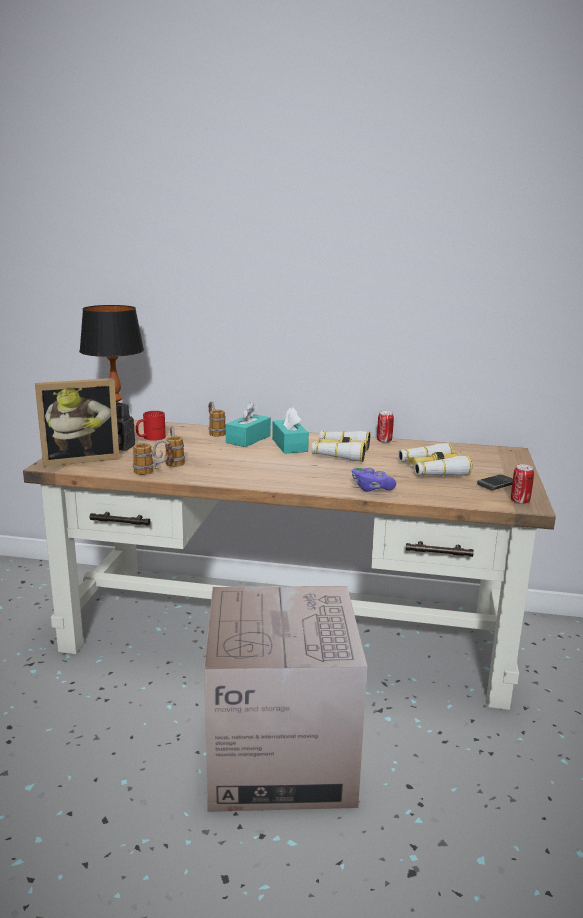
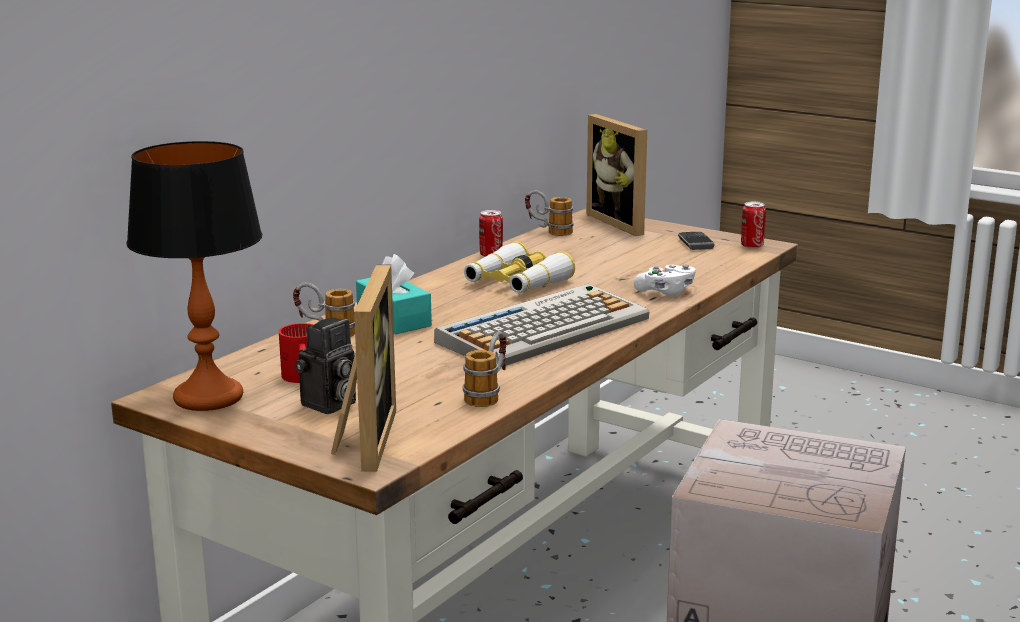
camera: 65 degrees left, 0 degrees up
(174, 460) = (447, 375): mug -> mug (549, 232)
(265, 469) = (544, 329): none -> keyboard
(289, 445) = (453, 302): turquoise tissue box -> none
(371, 488) = (665, 292): purple game controller -> white game controller
(432, 469) = (624, 256): binoculars -> none
(509, 460) = (623, 223): none -> picture frame

